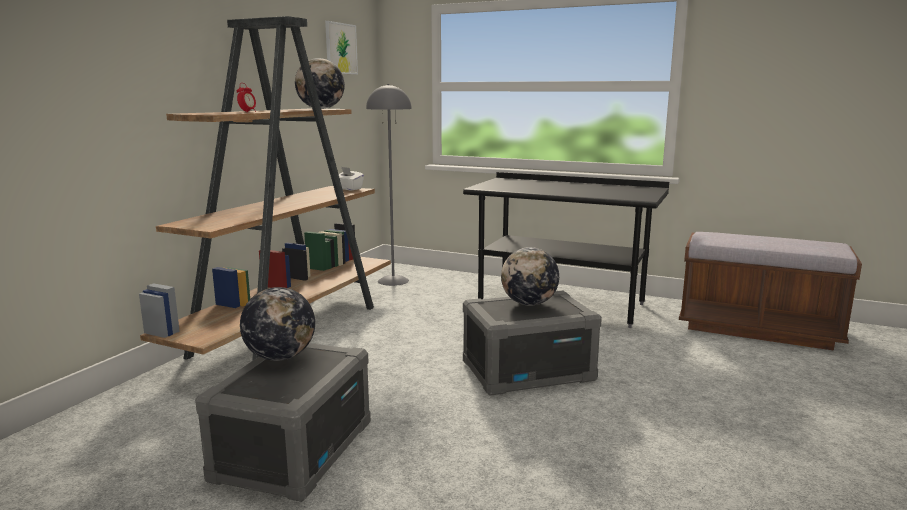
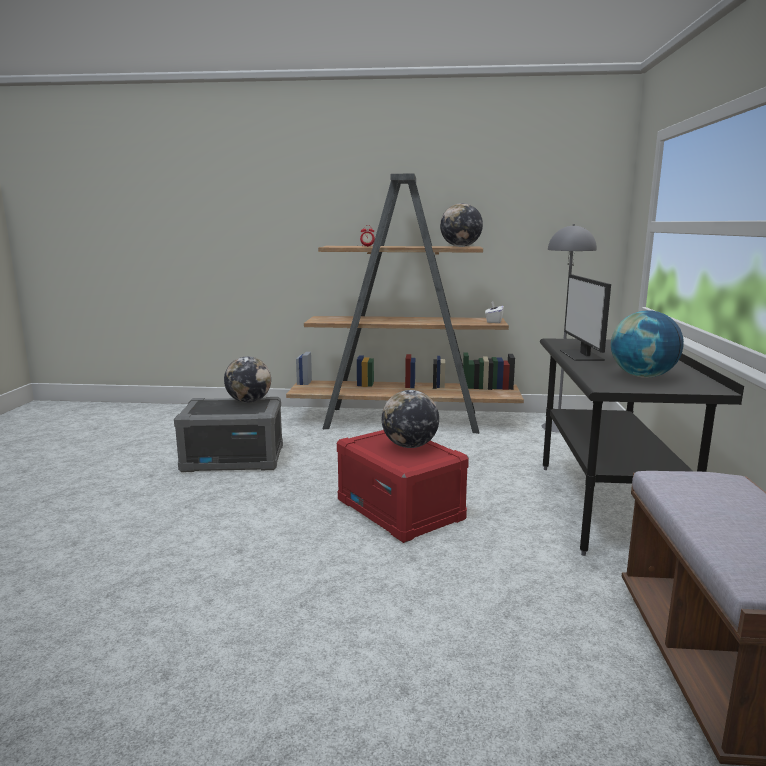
camera: 70 degrees right, 0 degrees up
(340, 48) = (559, 189): picture -> none
(528, 371) = (401, 510): grey storage box -> red storage box
(543, 190) = (582, 355): none -> monitor
(617, 191) = (642, 376): none -> globe

